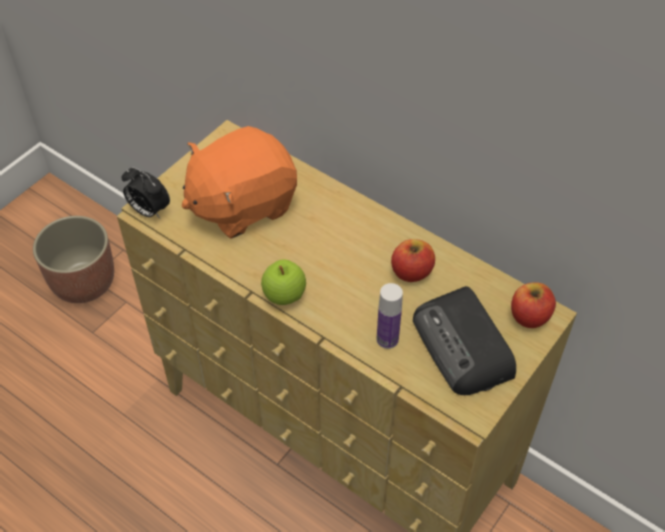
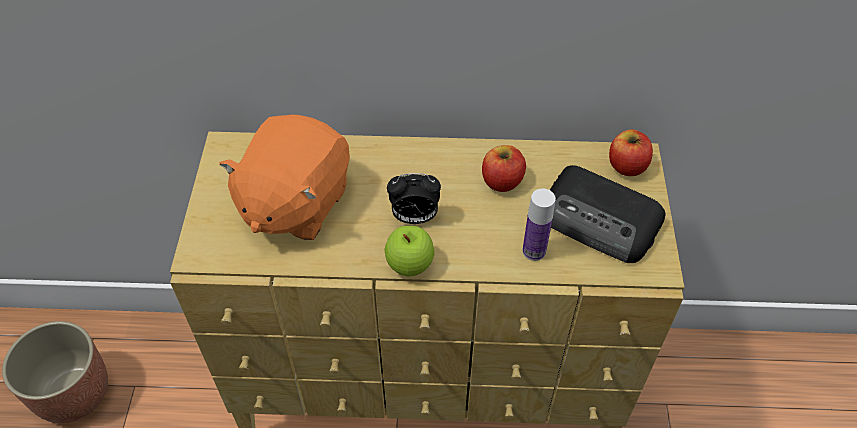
camera: 35 degrees left, 0 degrees up
(148, 211) = (203, 259): alarm clock -> alarm clock (414, 218)

